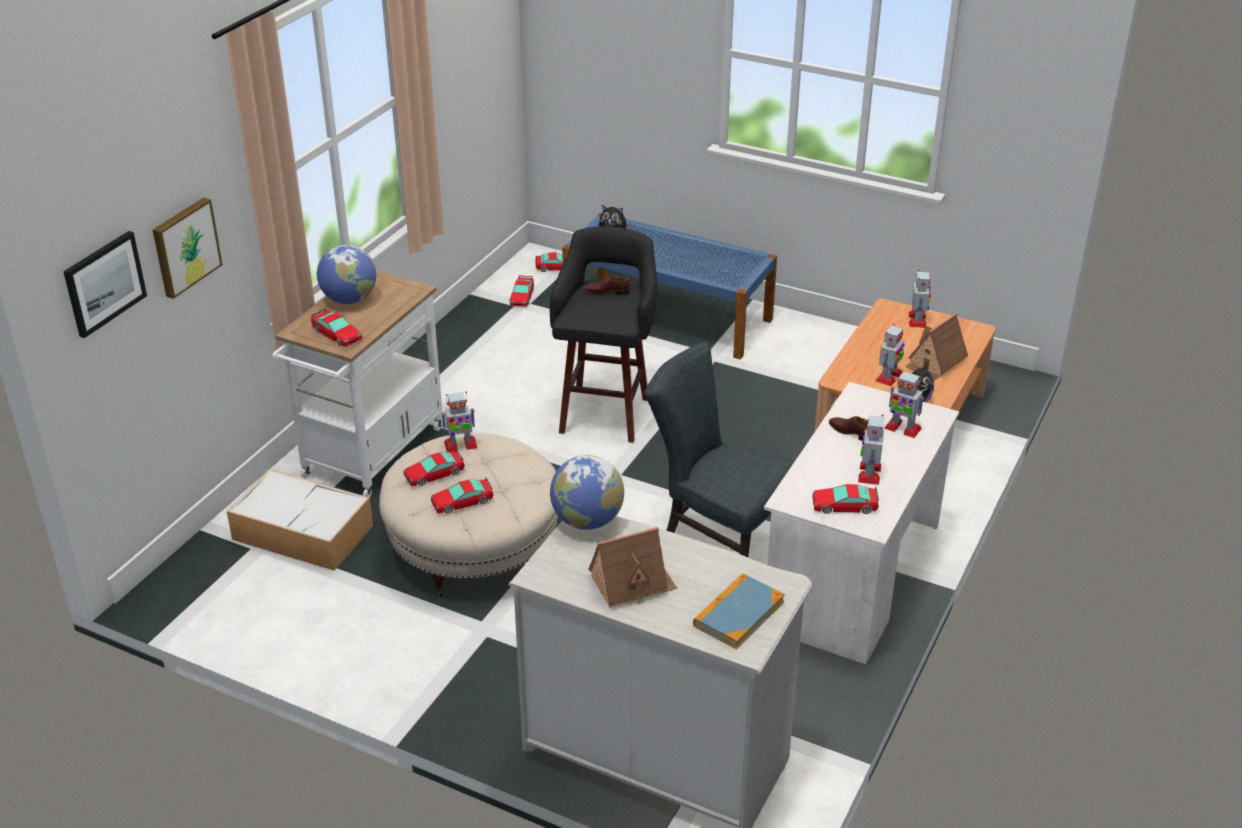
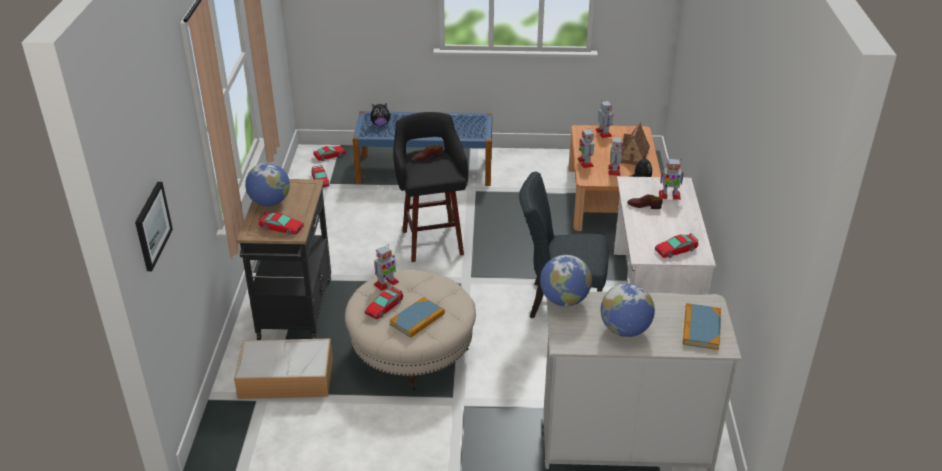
camera: 25 degrees left, 0 degrees up
(185, 246) = (180, 186): picture -> none
(371, 455) = (295, 311): white cart -> black cart
(462, 501) = (417, 319): toy car -> book
(632, 583) = (625, 330): toy house -> globe
(869, 473) = (673, 227): toy robot -> toy robot (585, 162)

